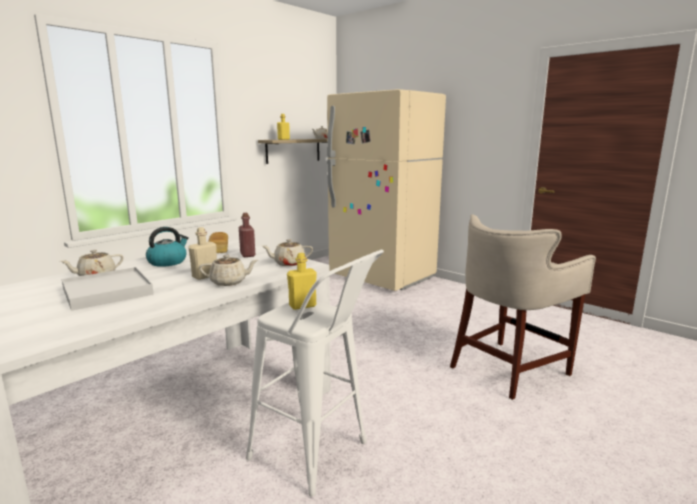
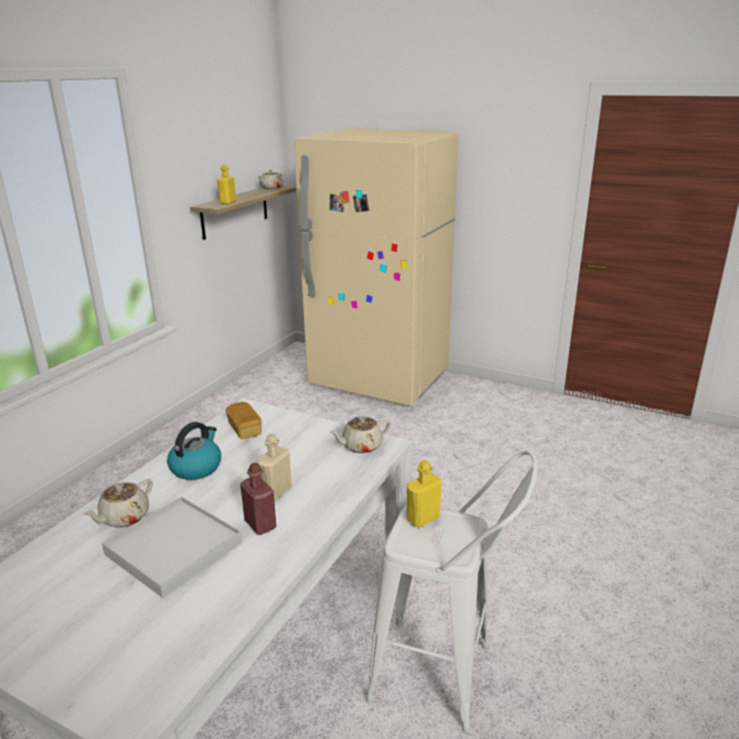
camera: 15 degrees left, 10 degrees up
(229, 282) = (318, 499): beige teapot -> none
(247, 254) = (292, 434): red bottle -> red bottle (260, 525)
(509, 369) = (592, 508): beige stool -> none

